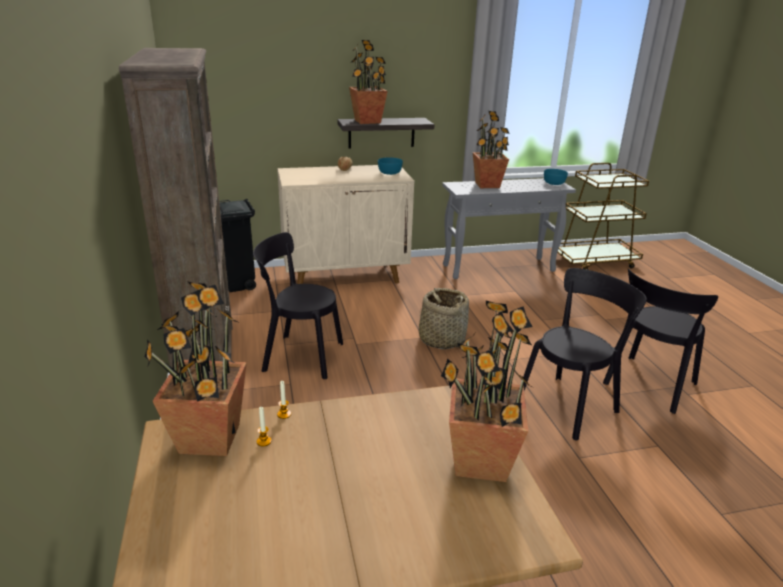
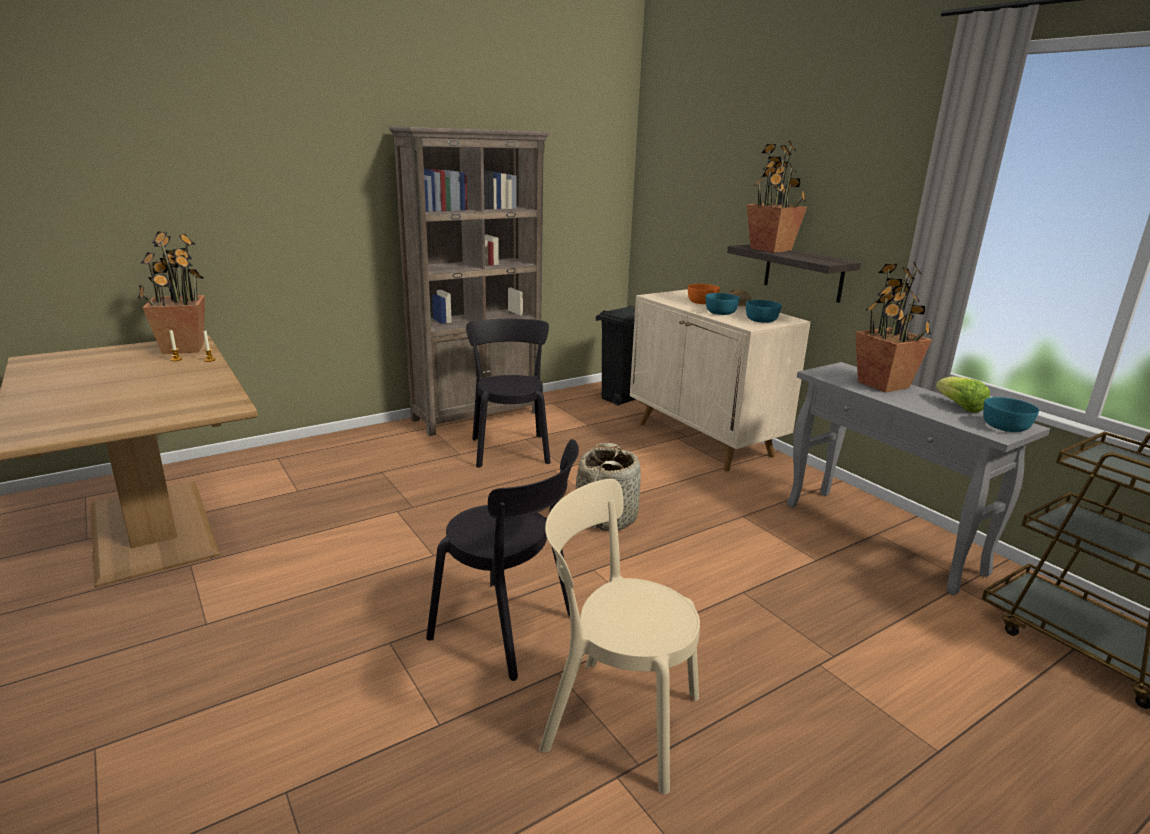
camera: 70 degrees right, 5 degrees down
(327, 174) = (702, 302): none -> orange bowl
(361, 176) = (721, 312): none -> turquoise bowl
(479, 462) = (126, 416): potted plant -> none
(525, 182) = (959, 407): none -> lettuce
(648, 385) = (614, 719): black chair -> beige chair

